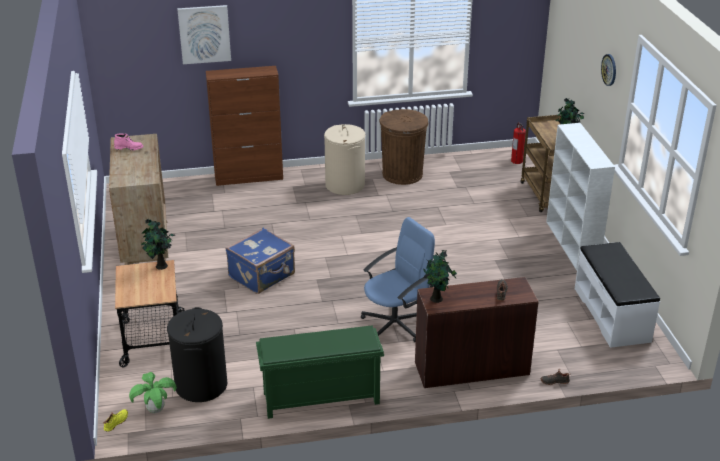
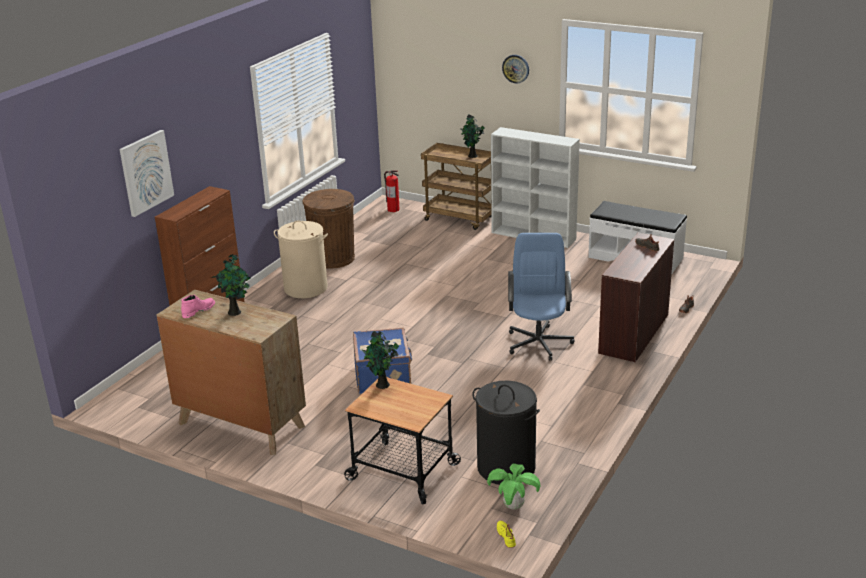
camera: 50 degrees left, 5 degrees down
(320, 399) = (595, 413): green shoe rack -> none
(437, 299) = (626, 272): potted plant -> potted plant (235, 312)

